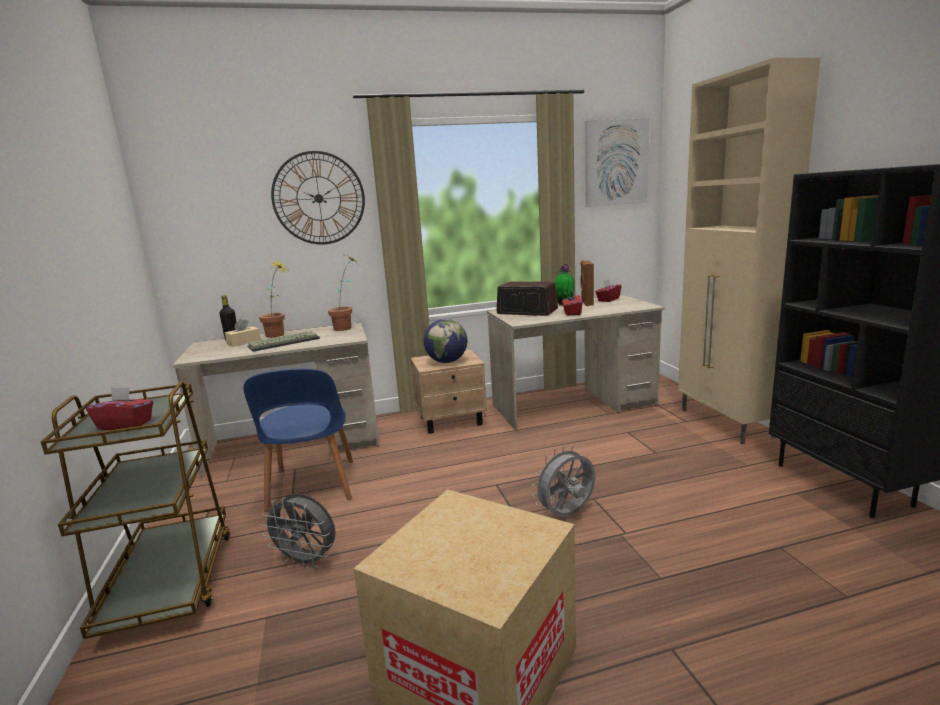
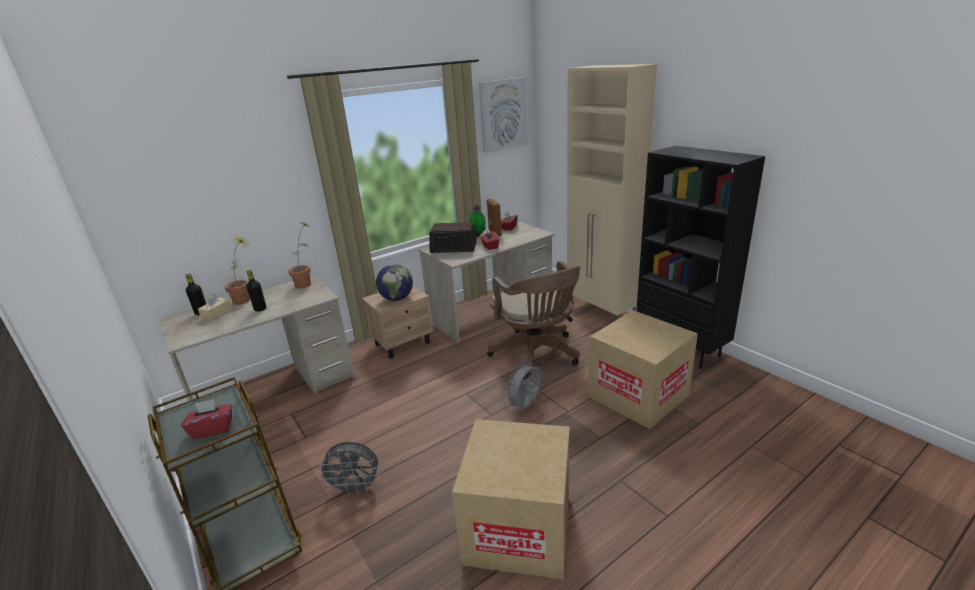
camera: 20 degrees left, 10 degrees up
(284, 342) = (260, 309): keyboard -> black bottle
(311, 487) = (318, 427): blue chair -> none
(319, 198) = (262, 171): wall clock -> none
(611, 458) = (537, 355): none -> brown office chair
(747, 533) = (638, 395): none -> cardboard box

